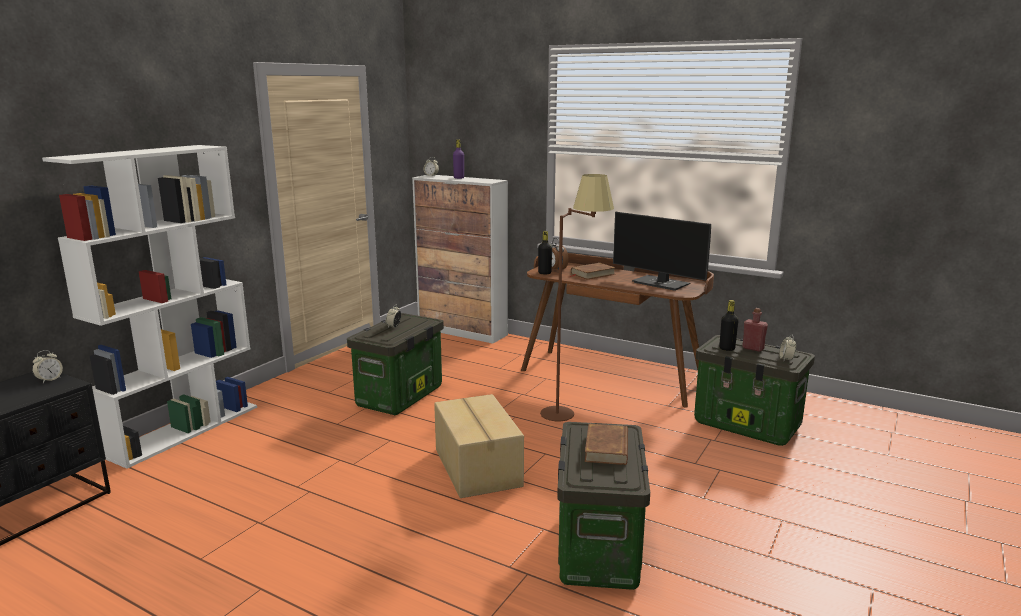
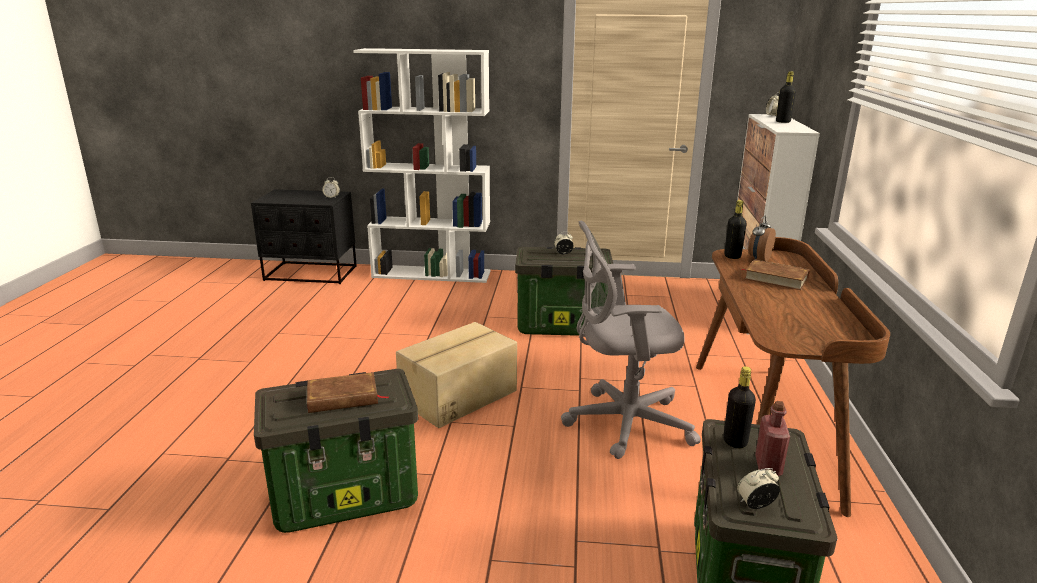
camera: 65 degrees right, 5 degrees up
(459, 178) = (783, 122): purple bottle -> black bottle
(573, 414) = (622, 423): brown floor lamp -> grey office chair
(662, 283) = (807, 322): monitor -> none

